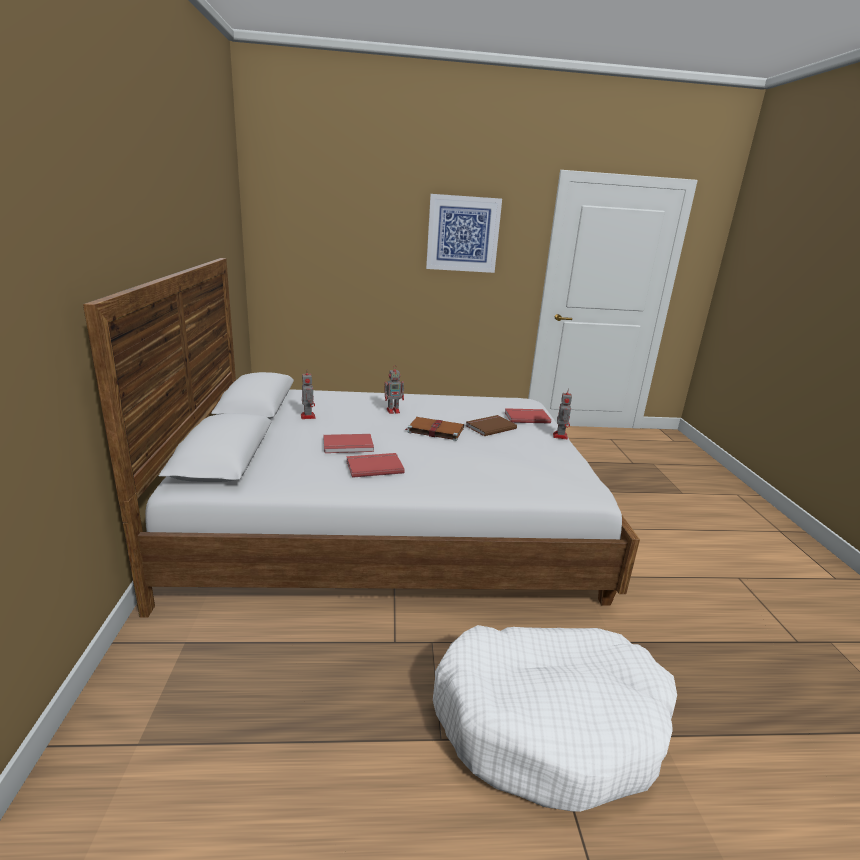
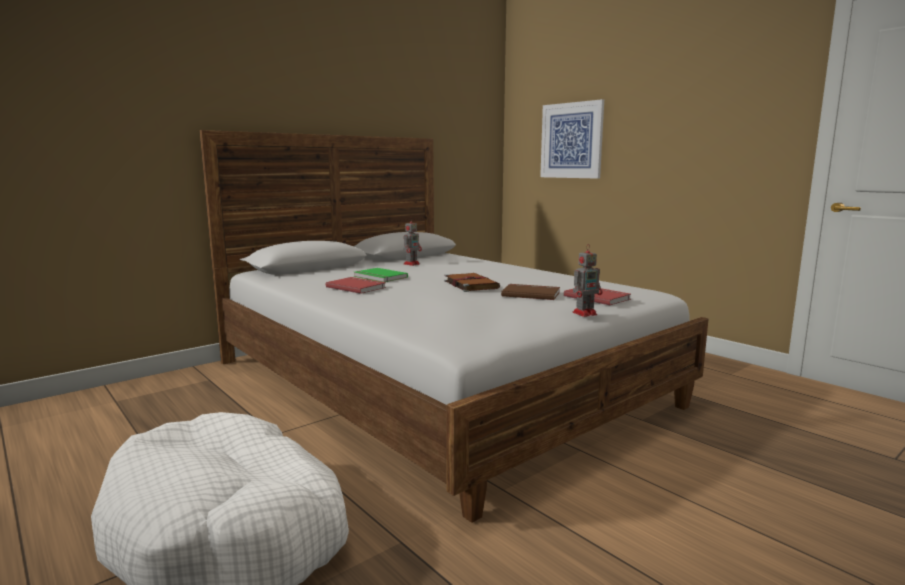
camera: 55 degrees right, 10 degrees down
(348, 446) = (379, 277): red book -> green book
(394, 411) = (482, 272): toy robot -> none
(463, 234) = (696, 101): picture -> picture (571, 140)

